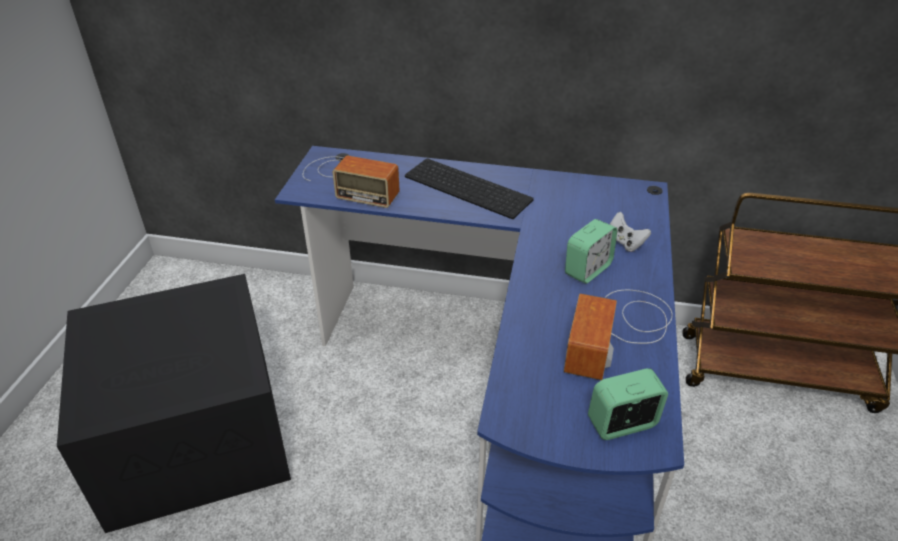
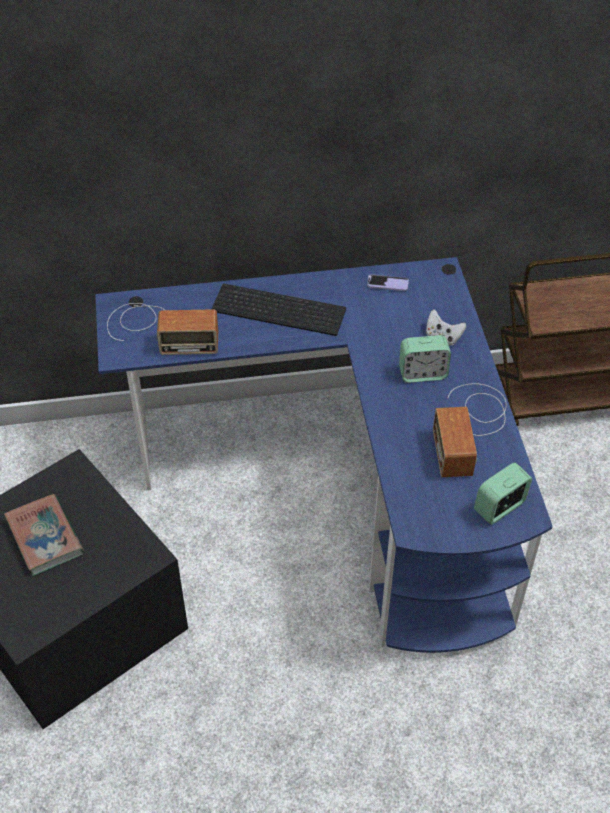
camera: 20 degrees left, 10 degrees up
(165, 338) = (45, 537): none -> book
(585, 189) = (387, 284): none -> phone
(587, 269) = (422, 373): alarm clock -> alarm clock turned 60 degrees clockwise

